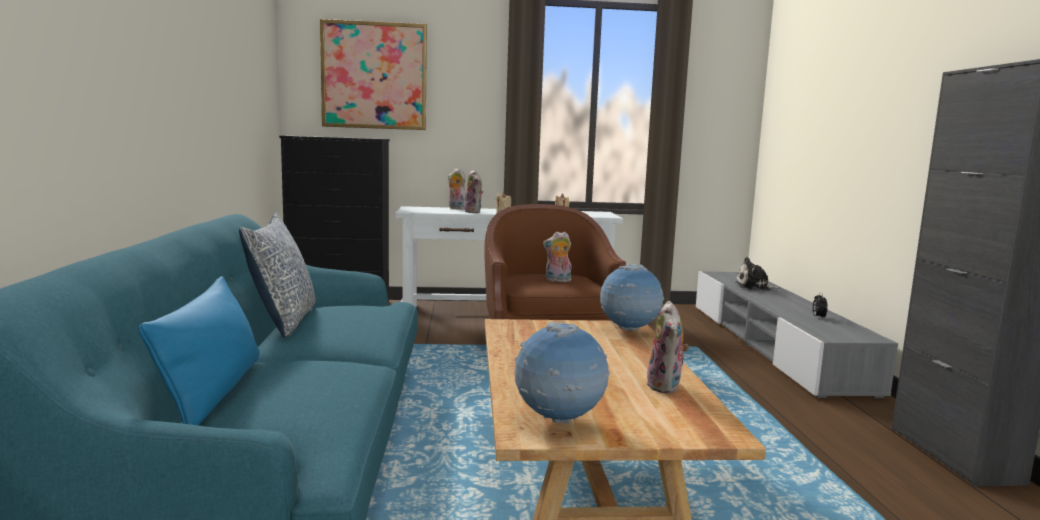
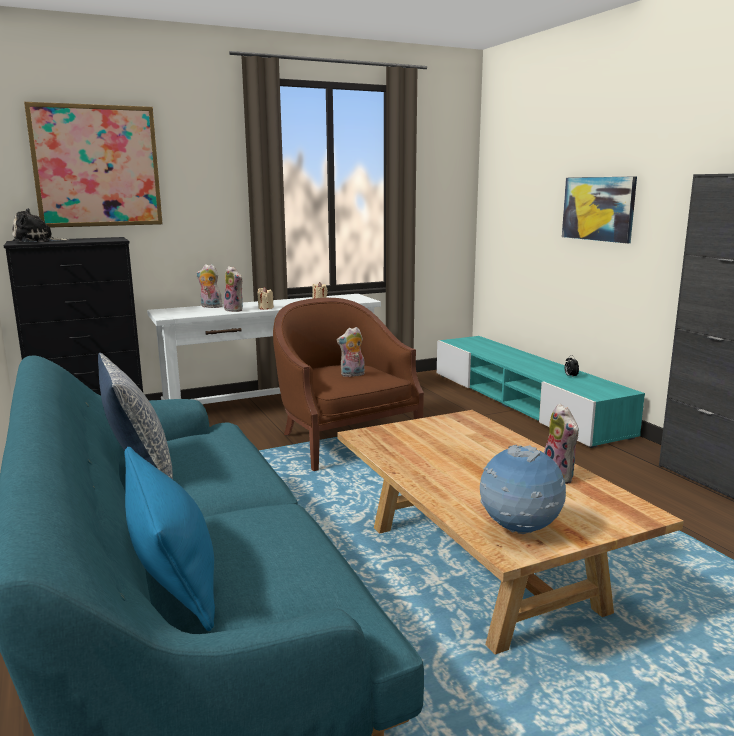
camera: 20 degrees left, 5 degrees up
(629, 330) = (472, 422): globe -> none
(755, 287) = (497, 352): plush toy -> plush toy (37, 241)
(773, 345) = (524, 403): grey tv stand -> turquoise tv stand
(867, 127) = (598, 208): none -> picture

